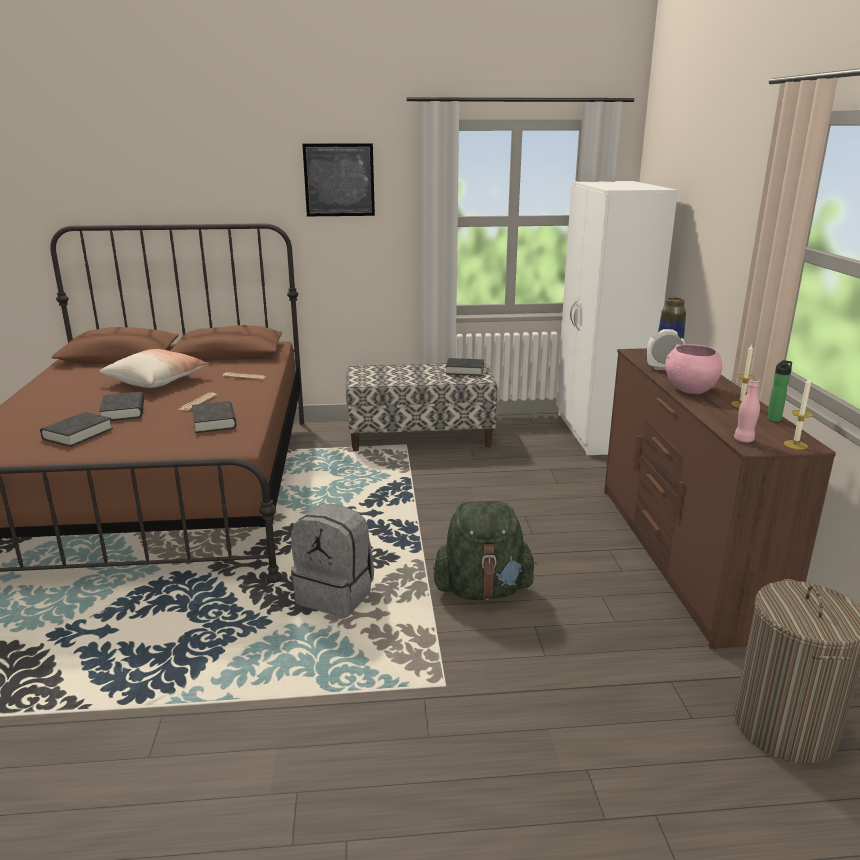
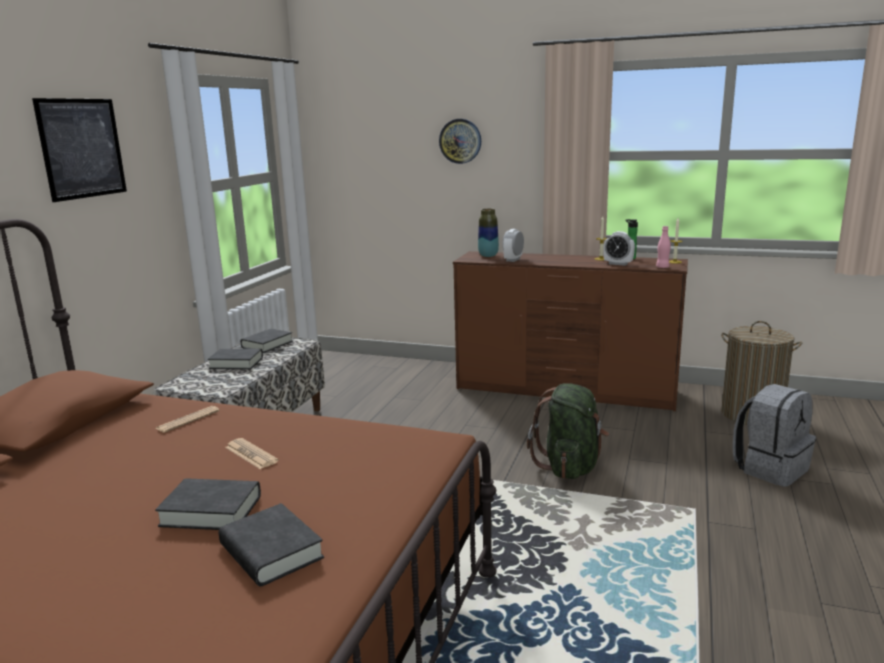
camera: 65 degrees left, 5 degrees down
(157, 381) = (99, 480): pillow -> none
(214, 422) = (341, 448): black book -> black book (236, 363)
(336, 595) = (539, 538): grey backpack -> grey backpack (770, 468)
(597, 433) = (351, 365): white wardrobe -> none
(689, 390) = (564, 262): pink bowl -> none
(719, 208) = (460, 141): none -> wall clock
(724, 415) = (618, 264): none -> alarm clock

